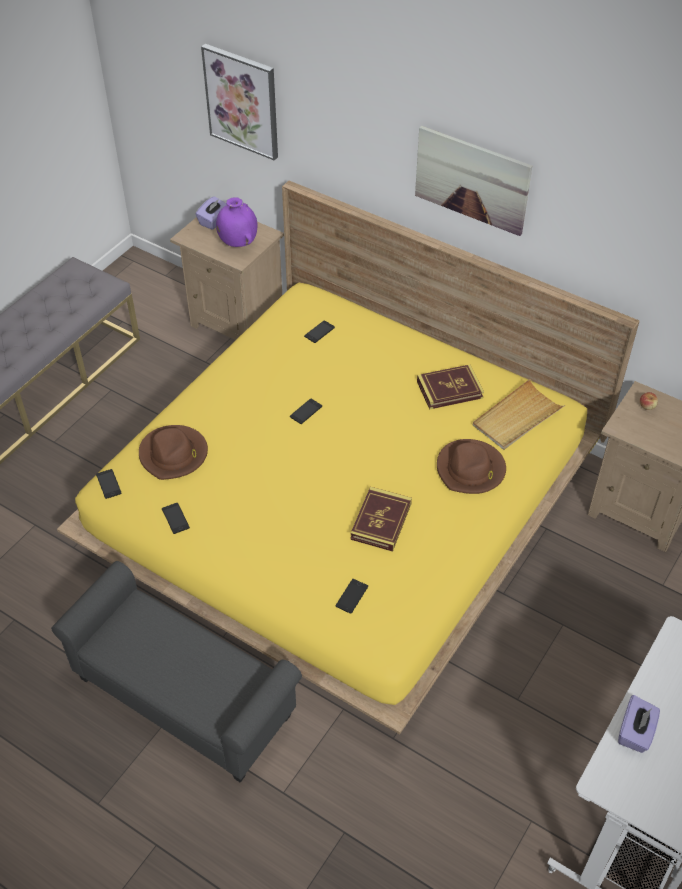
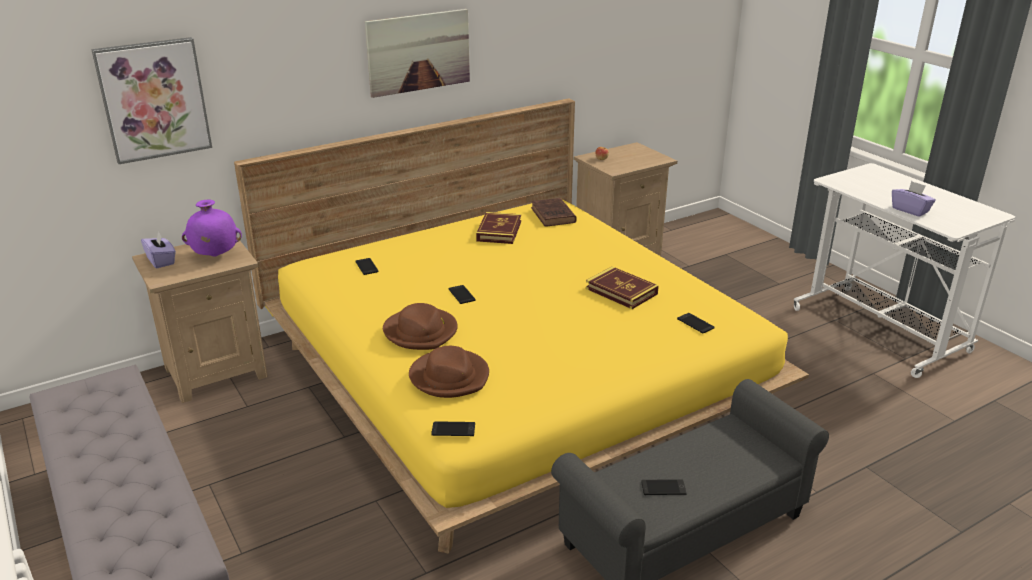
camera: 65 degrees left, 20 degrees down
(175, 518) = (539, 394): phone -> phone (663, 488)
(471, 470) = (593, 244): brown hat -> brown hat (421, 332)
(517, 418) = (553, 216): beige tray -> brown book

